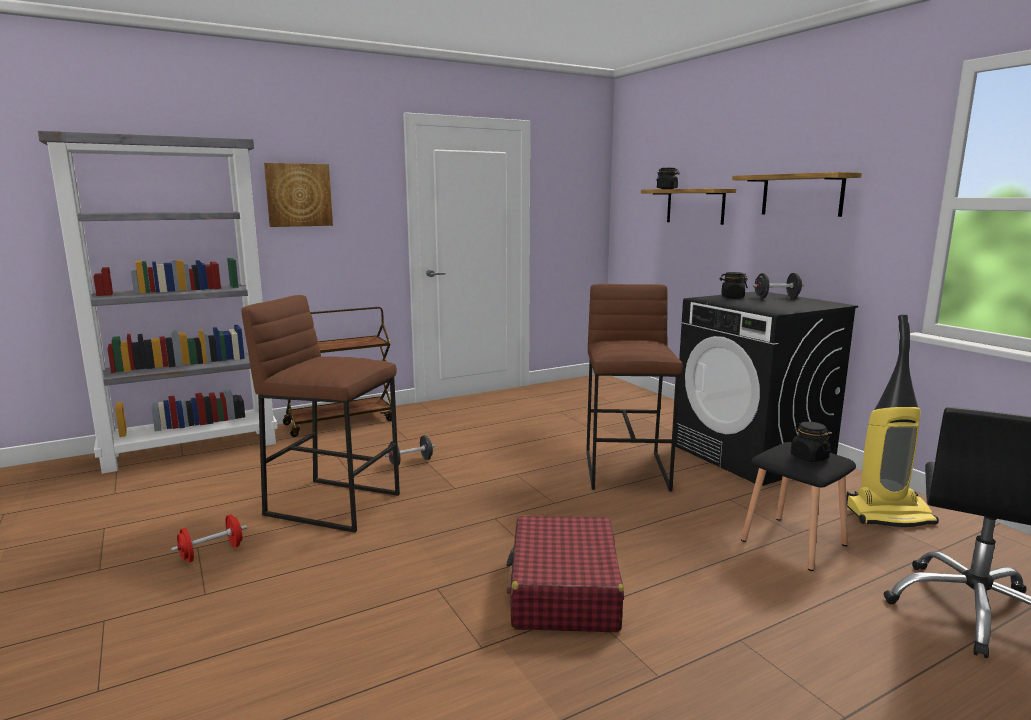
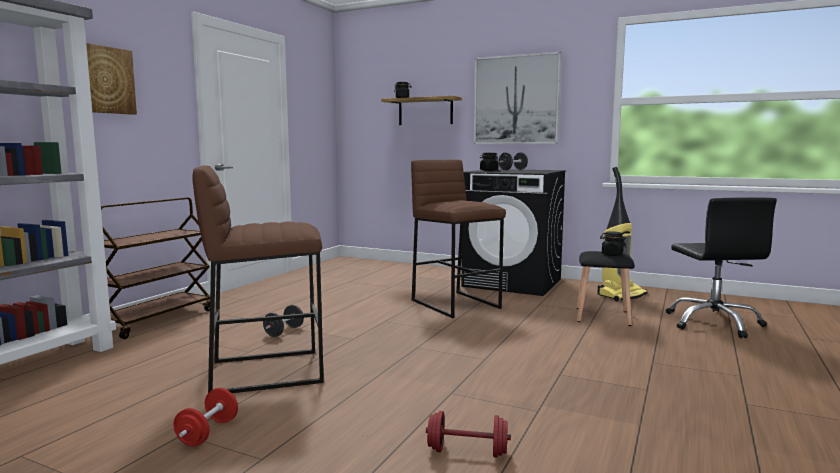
camera: 35 degrees left, 5 degrees down
(343, 663) = (467, 452): none -> red dumbbell
(563, 591) = (531, 370): red suitcase -> none
(801, 195) = (516, 100): shelf -> picture

